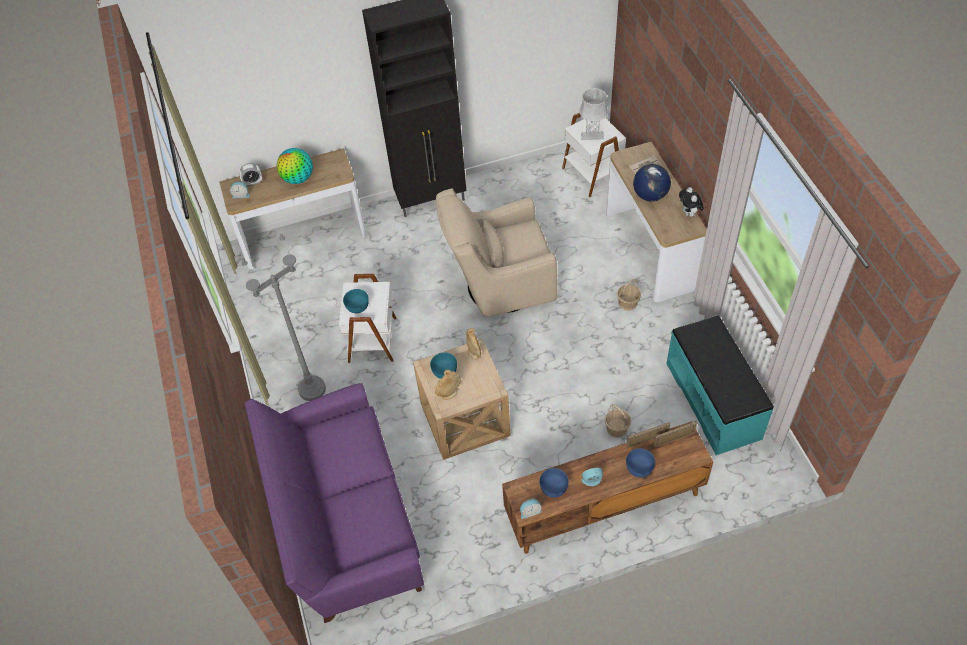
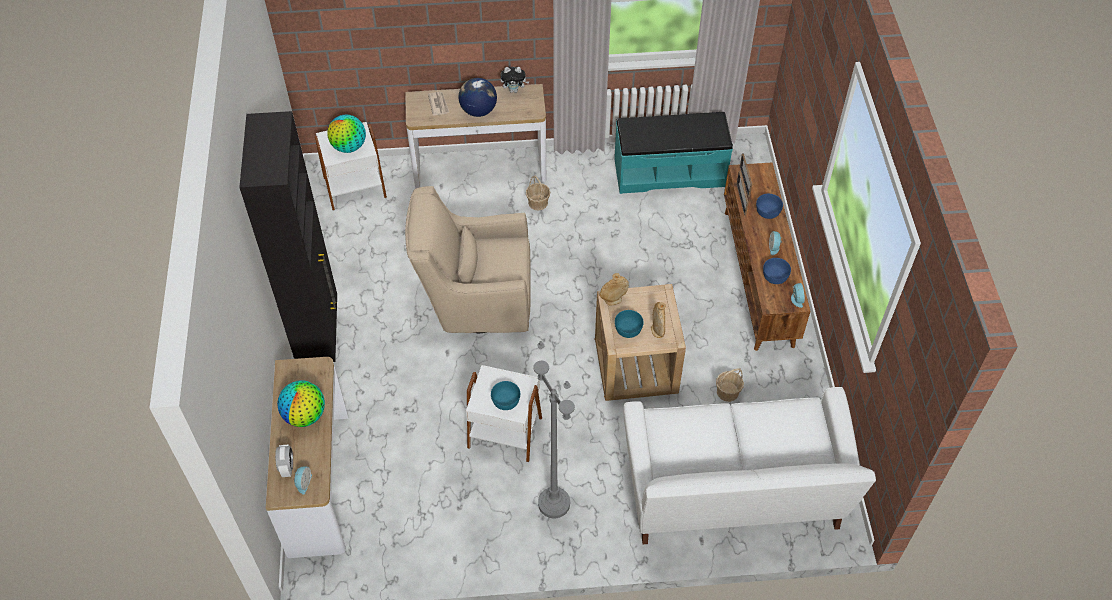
camera: 80 degrees left, 0 degrees up
(347, 523) = (733, 492): purple sofa -> white sofa
(499, 286) = (475, 301): beige armchair -> beige armchair turned 90 degrees clockwise
(592, 136) = (349, 147): grey table lamp -> globe
(617, 428) = (679, 247): basket -> basket (728, 392)

